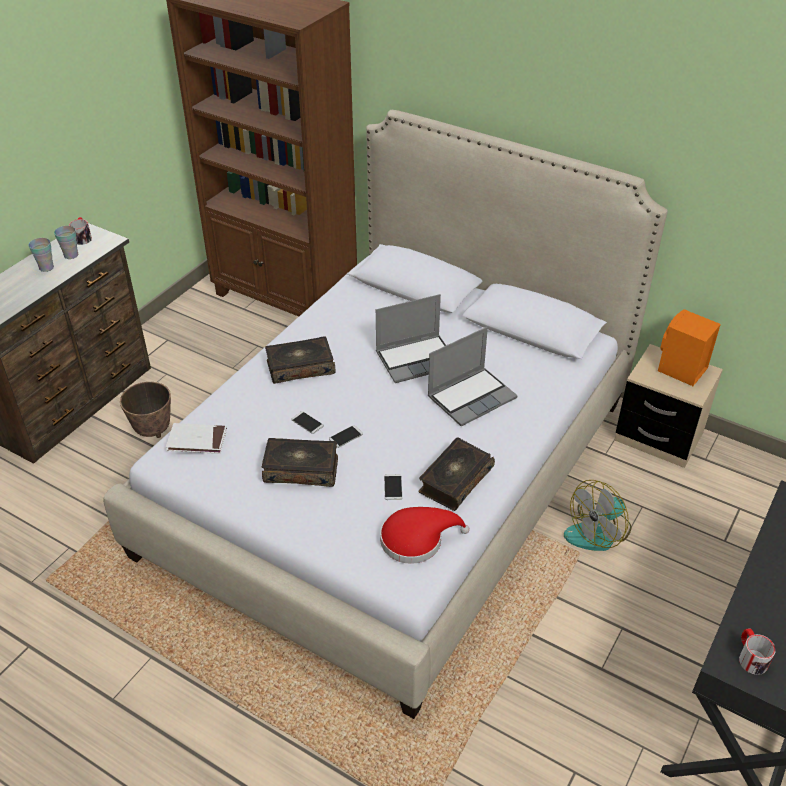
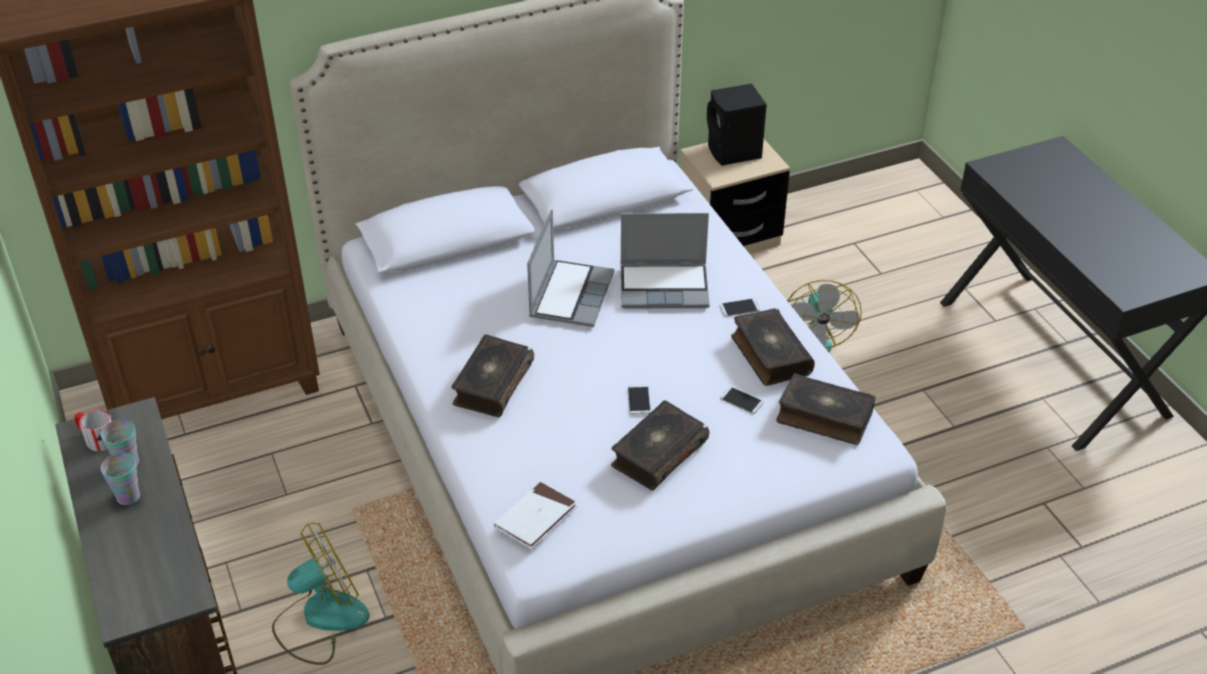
camera: 55 degrees left, 0 degrees up
(153, 430) = (320, 619): planter -> fan
(307, 423) = (592, 418): phone -> phone (739, 308)
(416, 539) = (824, 417): red hat -> book
(472, 397) = (665, 286): laptop -> laptop turned 90 degrees clockwise
(681, 370) = (734, 152): orange speaker -> black speaker
(750, 657) = (1128, 280): mug -> none

